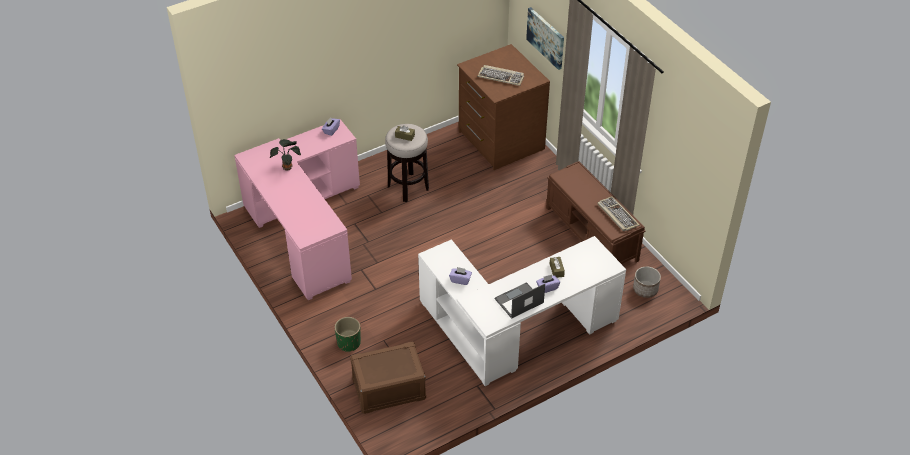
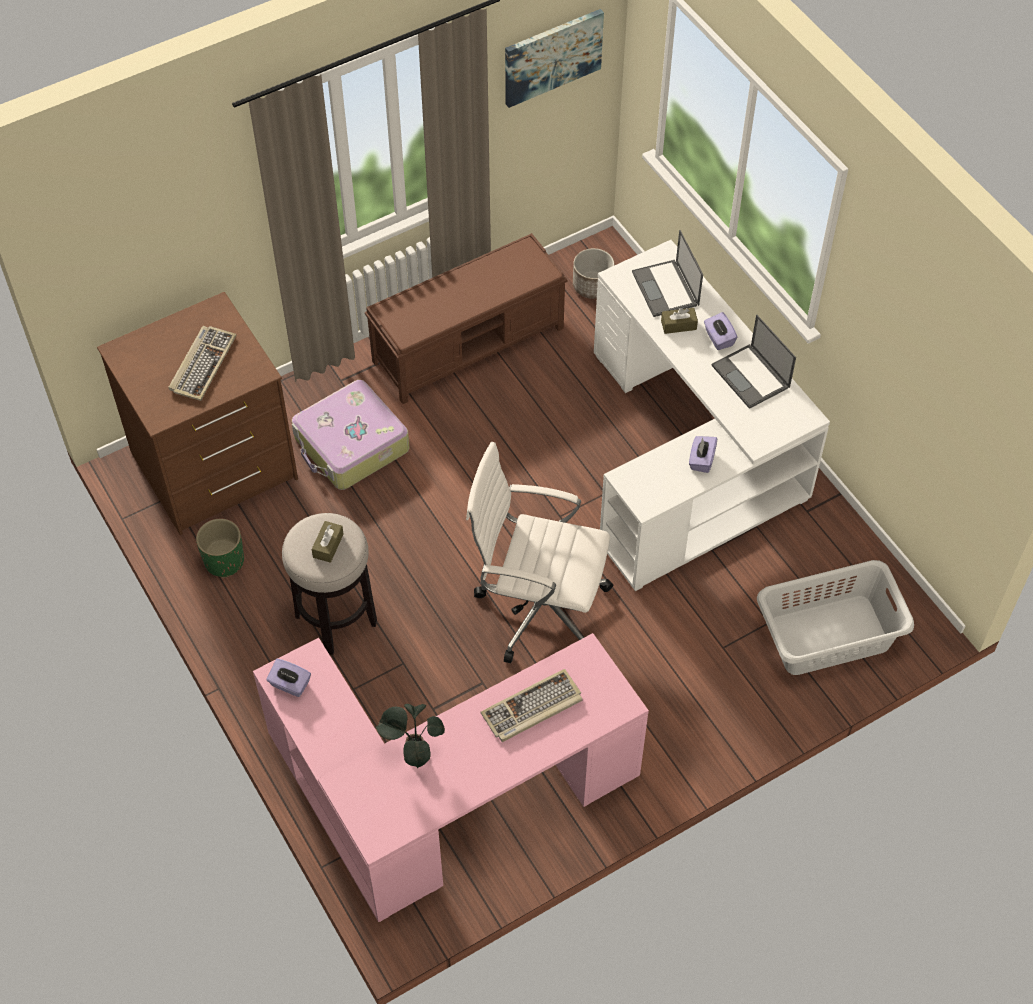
camera: 90 degrees left, 10 degrees up
(349, 343) = (733, 702): green planter -> green planter (224, 561)
(388, 389) = (829, 636): brown storage box -> grey laundry basket
(412, 263) = (539, 607): none -> white office chair
(516, 189) = (351, 445): none -> suitcase
(546, 37) = (177, 246): picture -> picture (552, 56)
(584, 265) = (666, 289): none -> laptop
(617, 215) = (505, 265): keyboard -> keyboard (532, 708)

